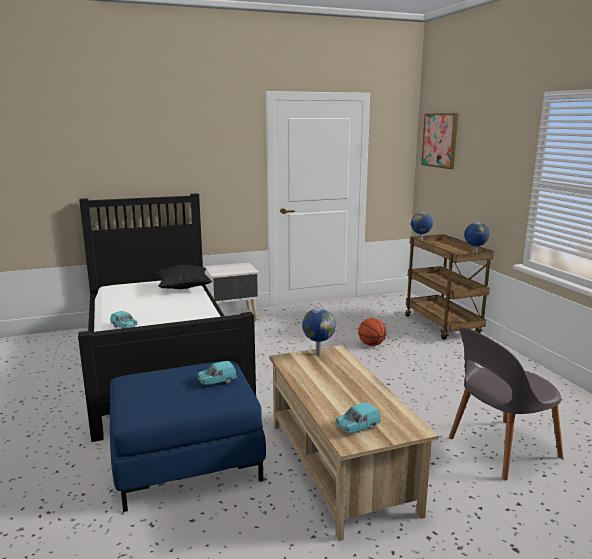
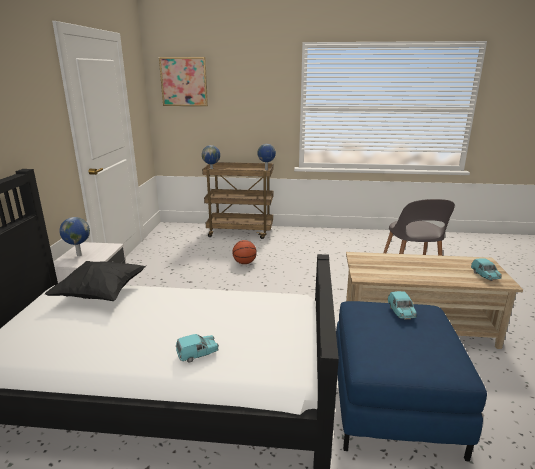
camera: 65 degrees left, 5 degrees up
(318, 354) = (360, 263): globe -> globe (78, 255)

